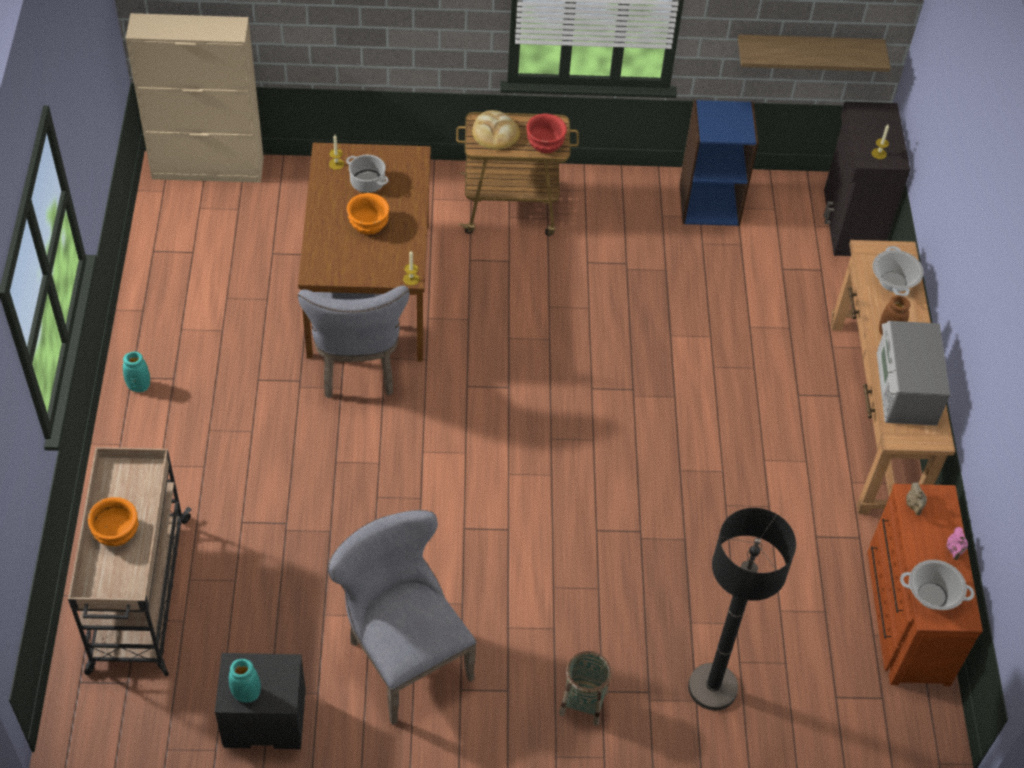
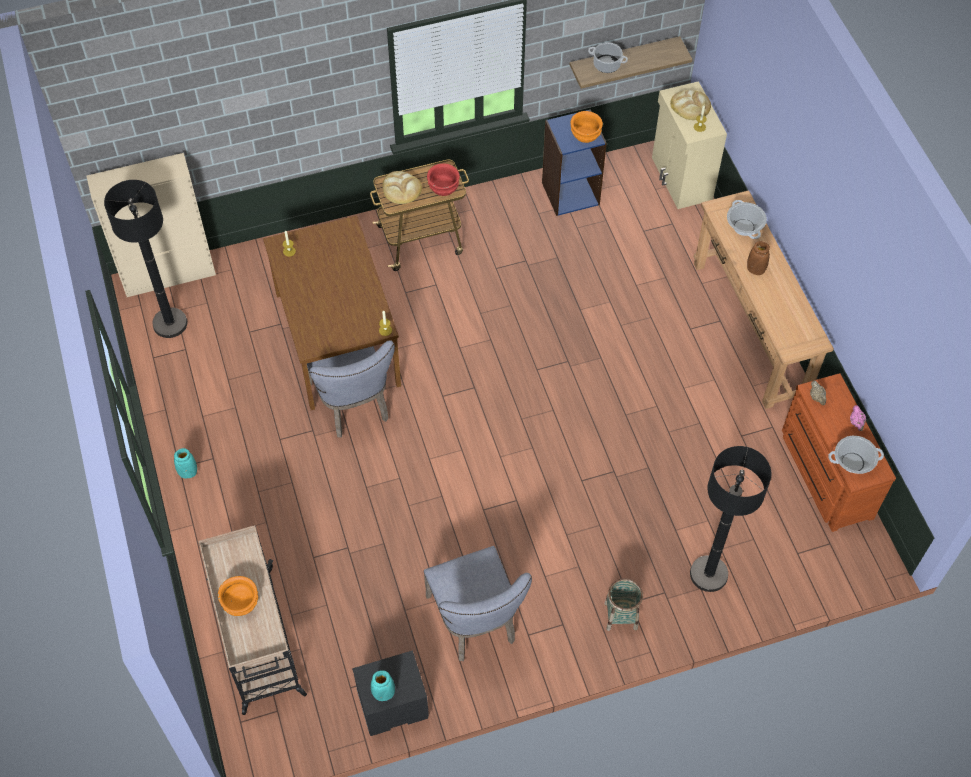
camera: 15 degrees left, 5 degrees up
(187, 220) = (170, 323): none -> black floor lamp
(367, 182) = (319, 260): cooking pot -> cooking pot (606, 65)
(368, 223) = (334, 294): orange bowl -> orange bowl (585, 134)
(403, 656) = (476, 623): grey chair -> grey chair turned 150 degrees counterclockwise
(850, 223) = (681, 179): black cabinet -> beige cabinet
(876, 128) = (690, 106): none -> bread
(904, 388) = (781, 310): microwave -> none

